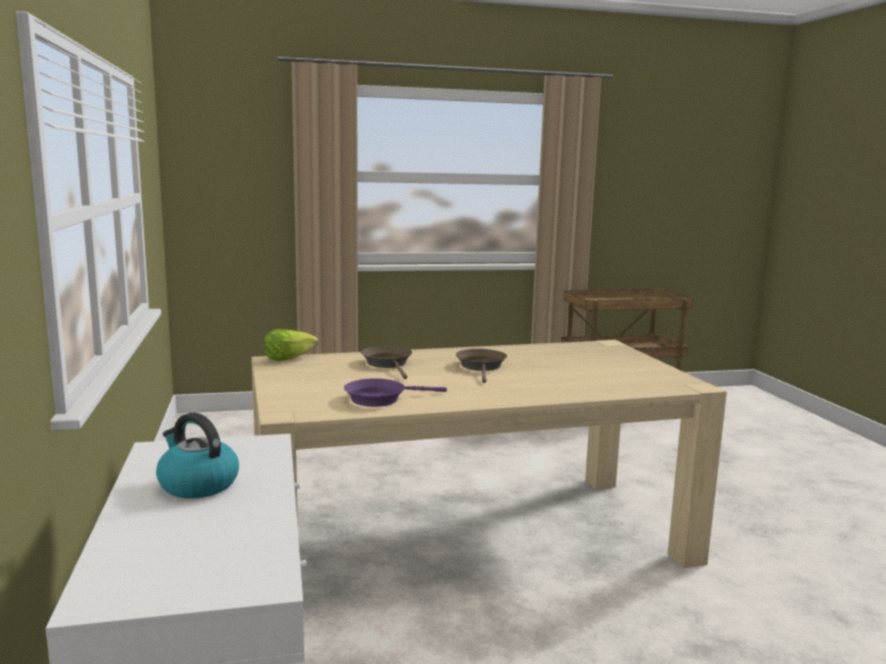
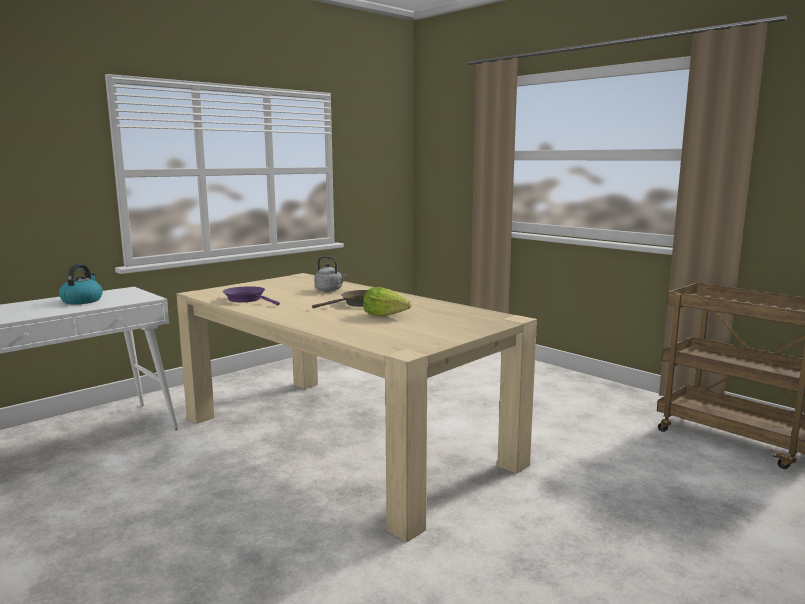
camera: 60 degrees right, 0 degrees up
(288, 358) = (309, 277): lettuce -> lettuce (386, 315)
(388, 364) = (330, 290): brown frying pan -> grey kettle

